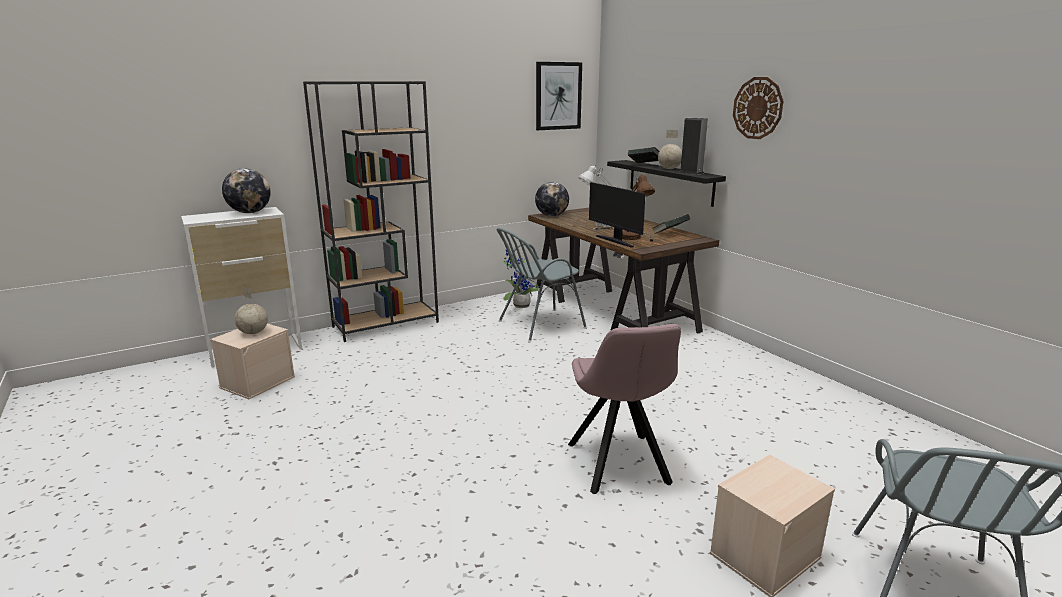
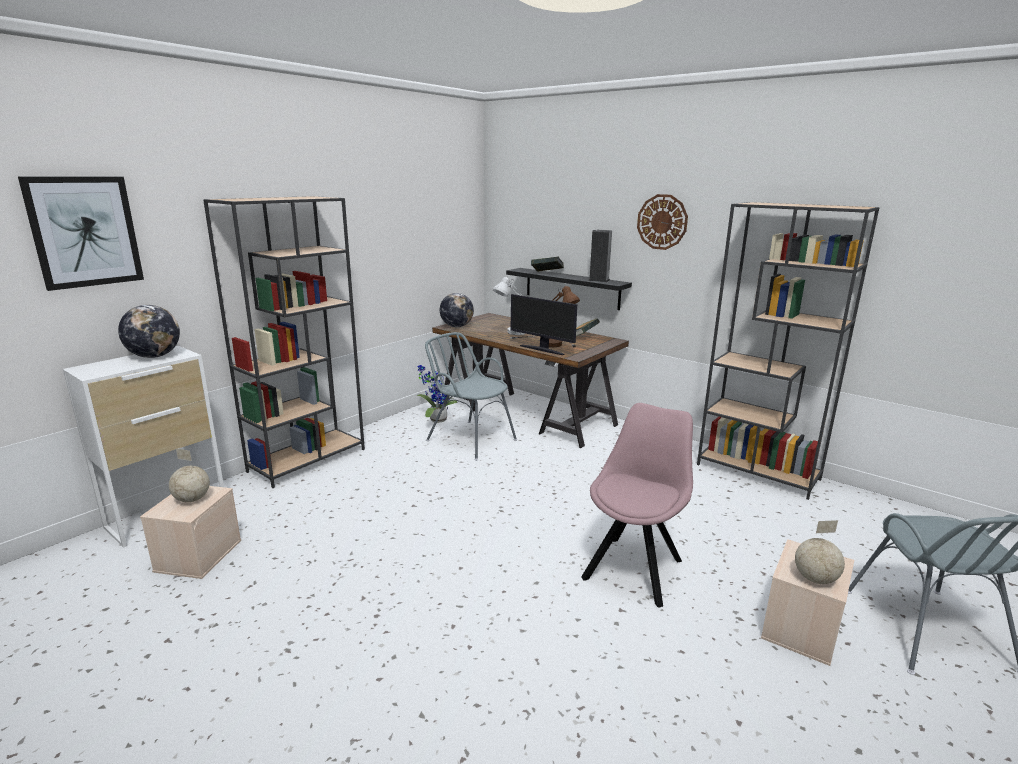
camera: 20 degrees left, 0 degrees up
(539, 325) = (469, 438): grey chair -> grey chair turned 90 degrees clockwise
(558, 96) = (451, 207): picture -> picture (85, 232)
(618, 464) = (634, 569): pink chair -> pink chair turned 120 degrees counterclockwise
(669, 169) = (574, 277): globe -> globe (815, 579)
(836, 399) = (758, 472): none -> bookcase

